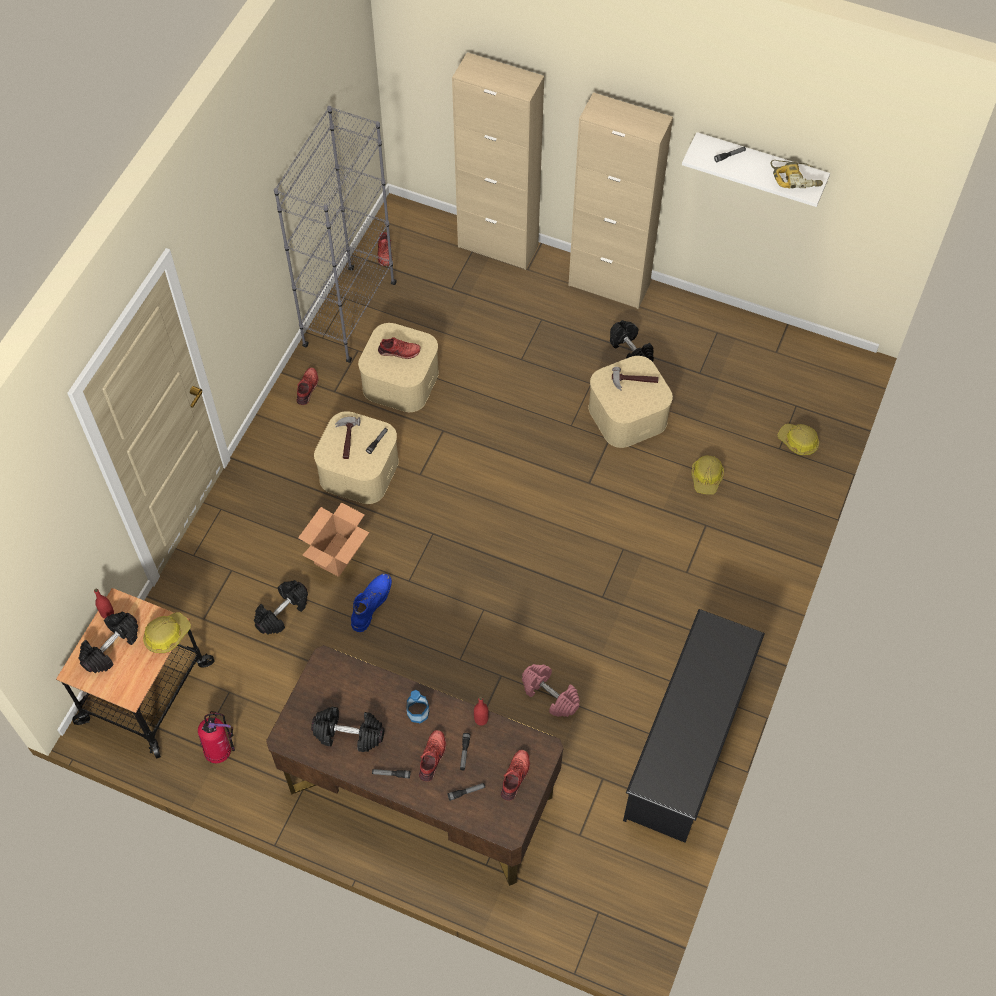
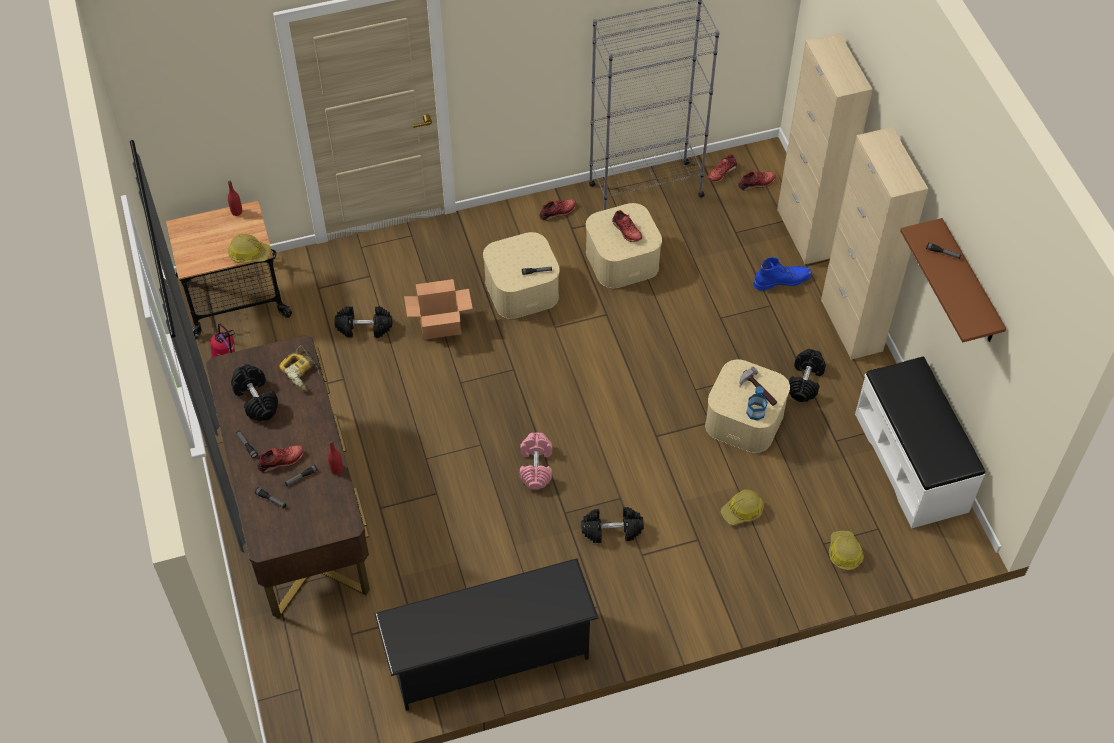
camera: 50 degrees right, 5 degrees down
(111, 647) = (214, 232): black dumbbell -> black dumbbell (612, 530)
(346, 439) = (520, 253): hammer -> none
(371, 603) = (420, 373): blue boot -> blue boot (782, 280)
(418, 713) = (308, 428): bottle -> bottle (755, 412)
(515, 777) = (309, 522): red shoe -> red shoe (756, 183)
(549, 695) = (449, 535): pink dumbbell -> pink dumbbell (536, 467)
(759, 342) = (912, 462): none -> white bench
(760, 165) = (969, 284): white shelf -> brown shelf
(795, 178) = (972, 309): power drill -> power drill (302, 372)

